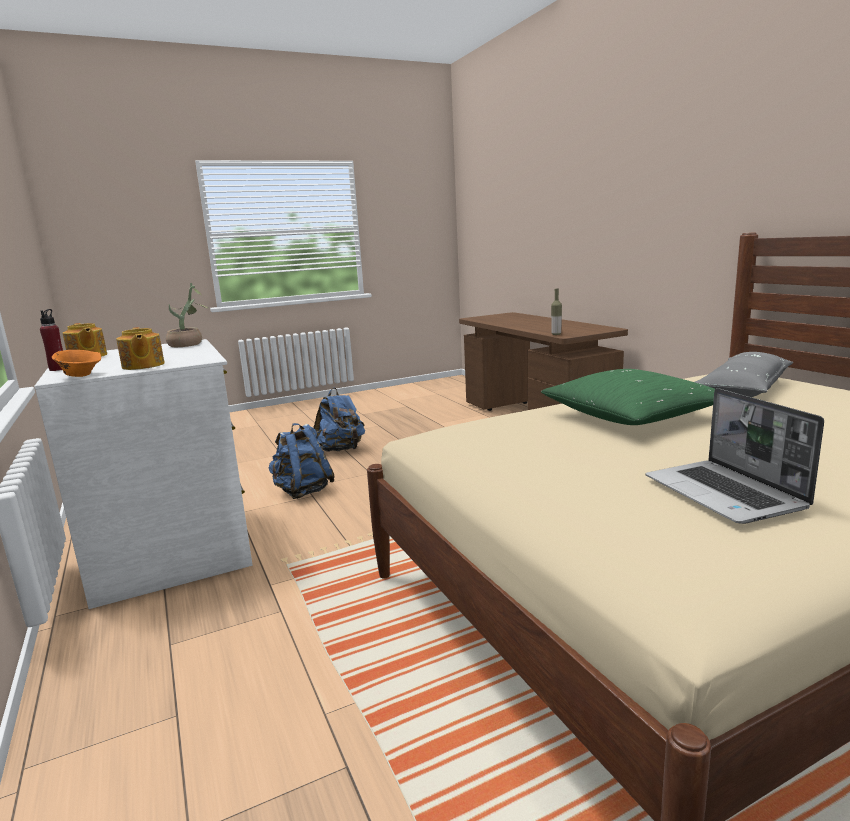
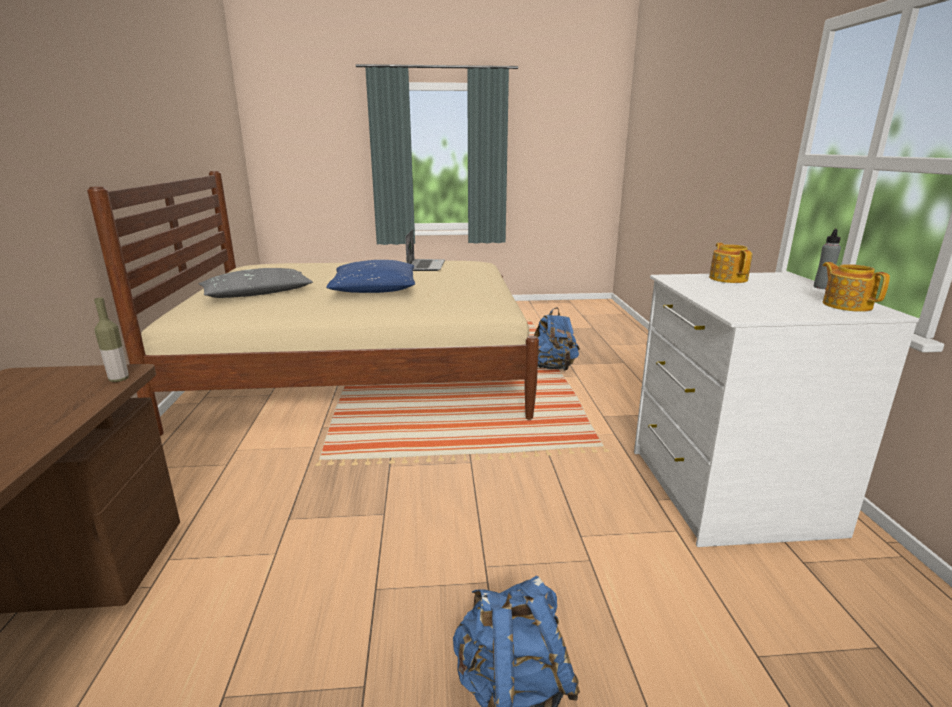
camera: 160 degrees left, 5 degrees up
(58, 369) = (822, 287): red bottle -> grey bottle
(81, 375) = (768, 275): orange bowl -> none
(190, 344) = (736, 309): potted plant -> none
(303, 491) = (594, 550): blue backpack -> blue backpack (553, 368)
(631, 416) = (374, 289): green pillow -> blue pillow

